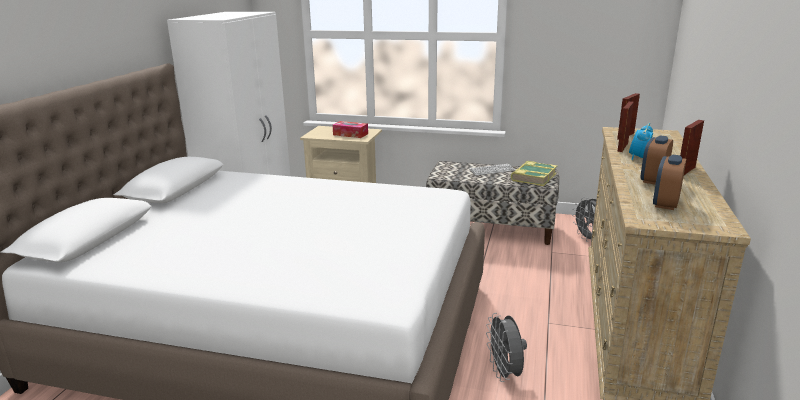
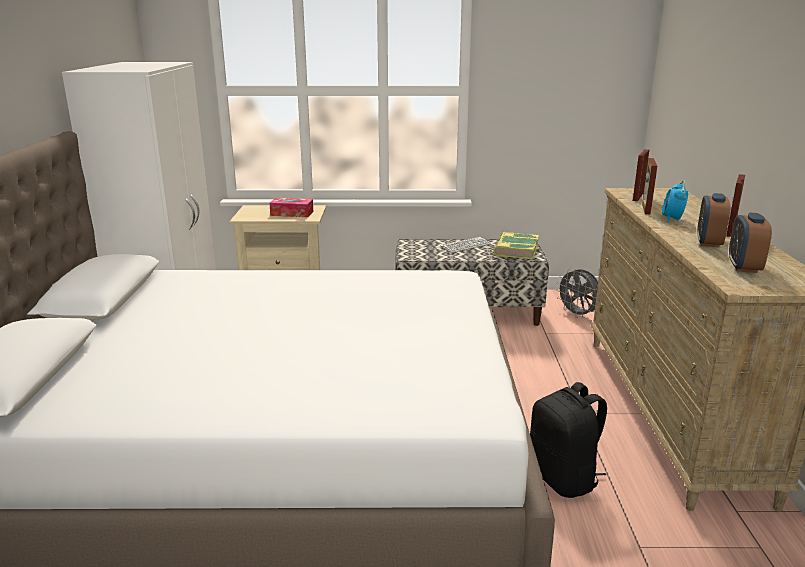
camera: 15 degrees left, 0 degrees up
(505, 373) = (564, 478): grey fan -> black backpack

